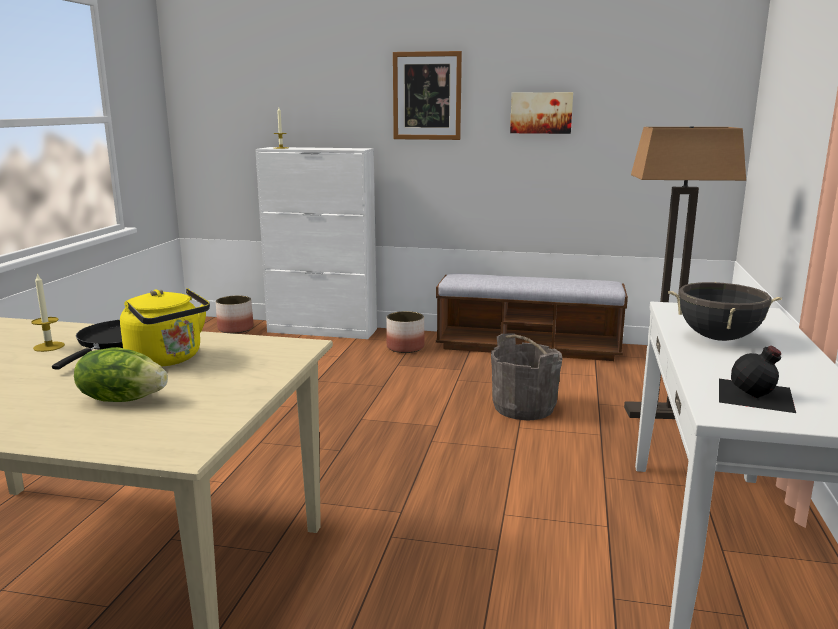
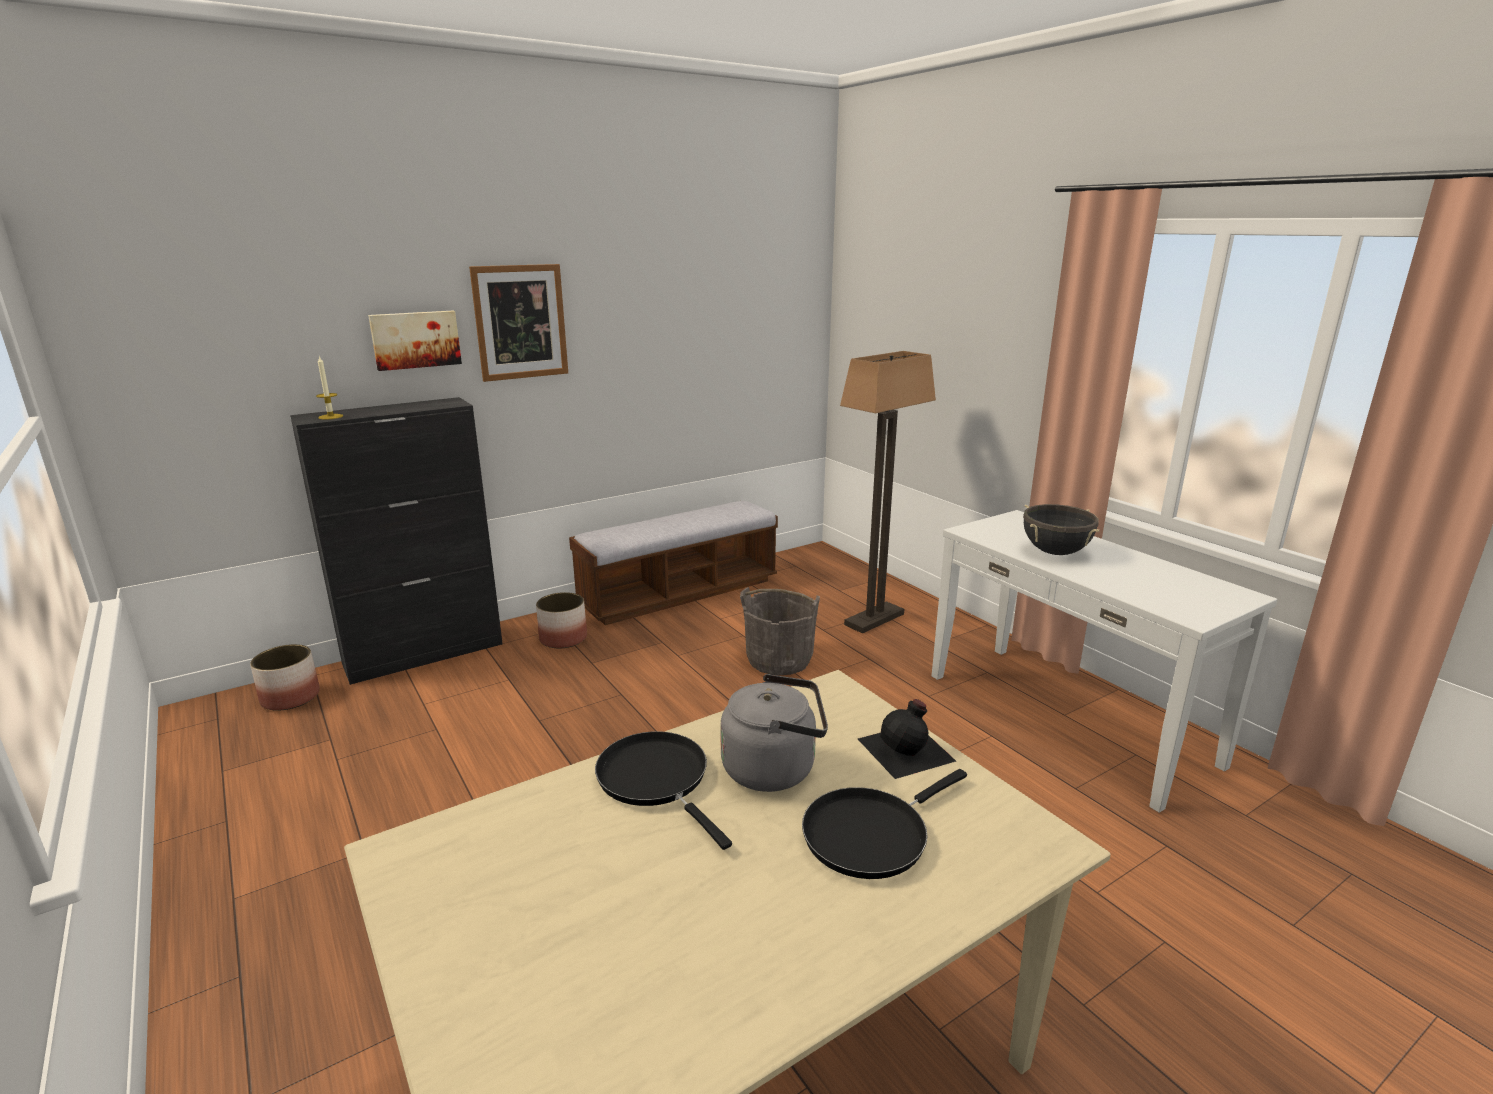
camera: 45 degrees left, 5 degrees up
(49, 346) = (599, 831): candle -> none
(122, 399) = (871, 834): lettuce -> black frying pan
(168, 359) = (774, 768): yellow kettle -> grey kettle
(323, 330) = (425, 654): white cabinet -> black cabinet
(541, 113) = (653, 333): picture -> picture (415, 339)
(756, 395) = (1172, 595): black bottle -> black bottle (907, 750)

